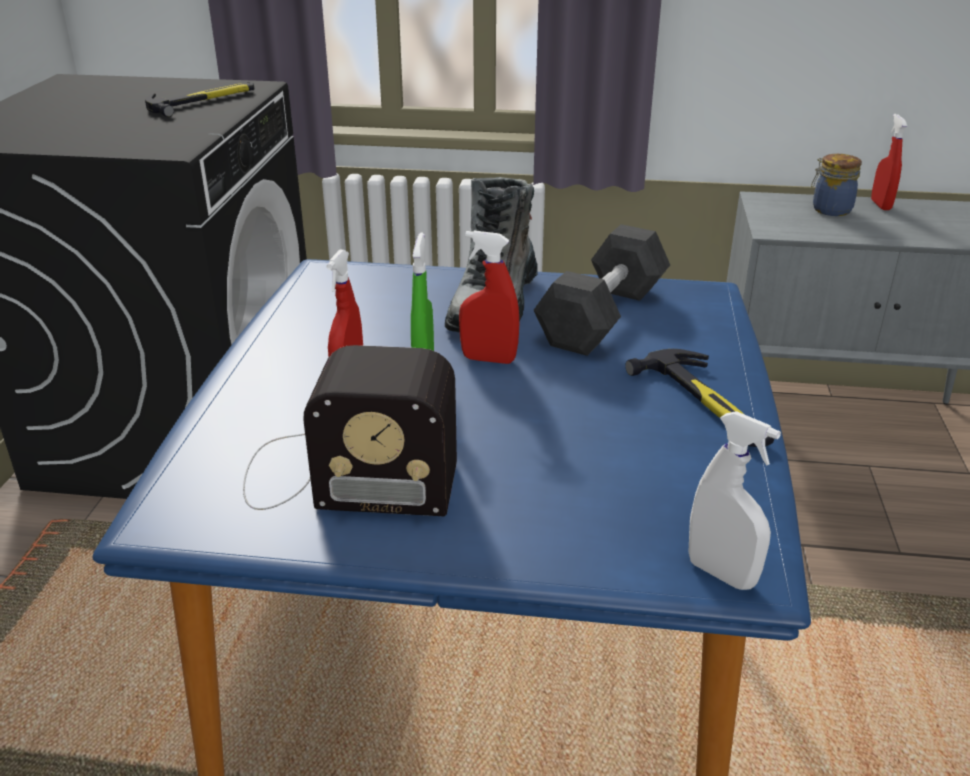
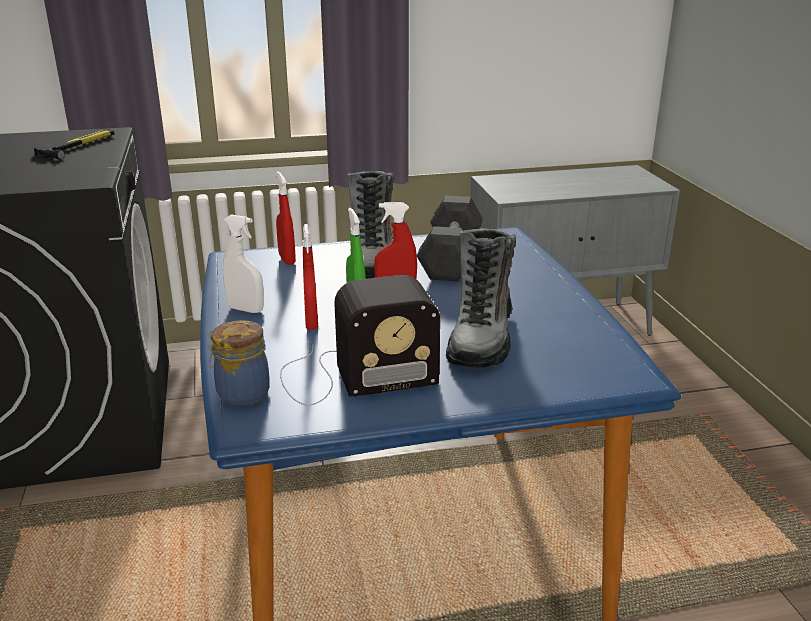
camera: 20 degrees left, 5 degrees down
(558, 453) = (481, 337): none -> boot
(706, 403) = (550, 295): hammer -> none
(721, 573) = (620, 380): white spray bottle -> white spray bottle (246, 309)
(829, 209) = (535, 180): jar -> jar (241, 393)
(880, 205) = (564, 174): red spray bottle -> red spray bottle (287, 259)

